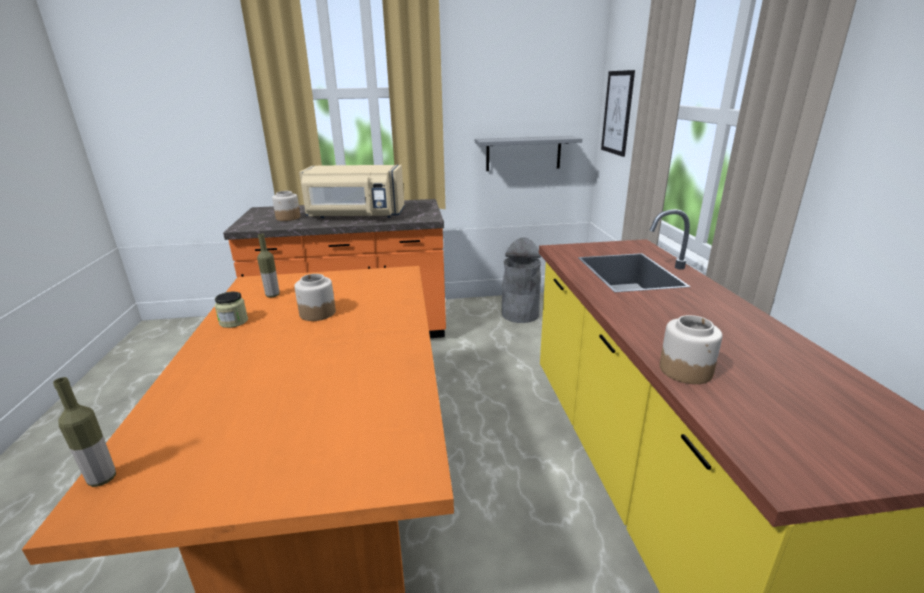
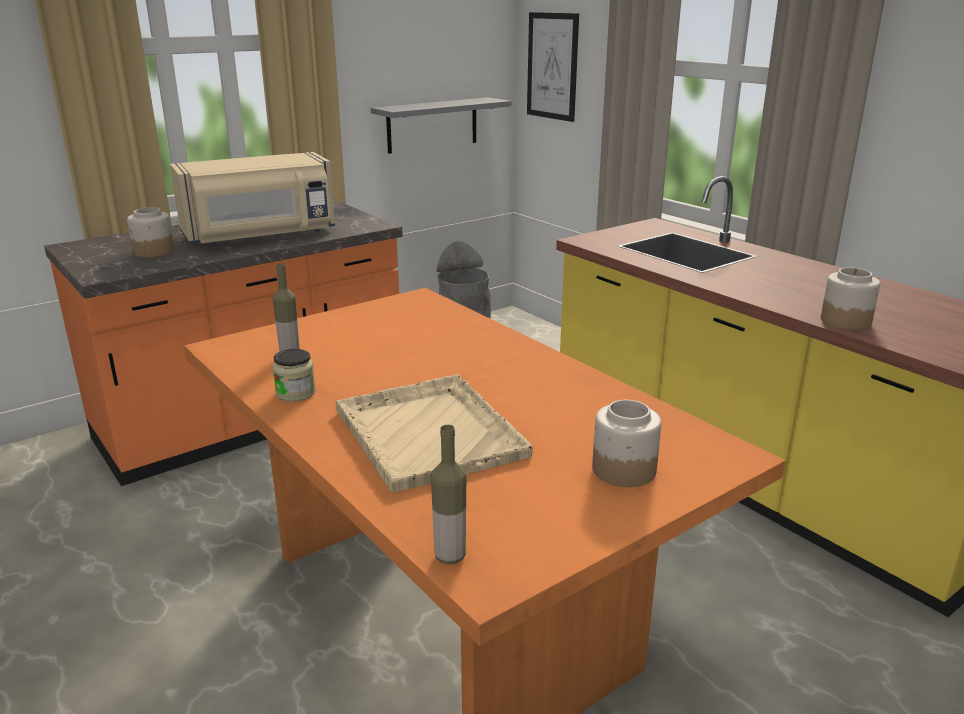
camera: 30 degrees left, 0 degrees up
(251, 373) = (428, 432): none -> beige tray
(317, 313) = (392, 360): jar -> jar (623, 470)

